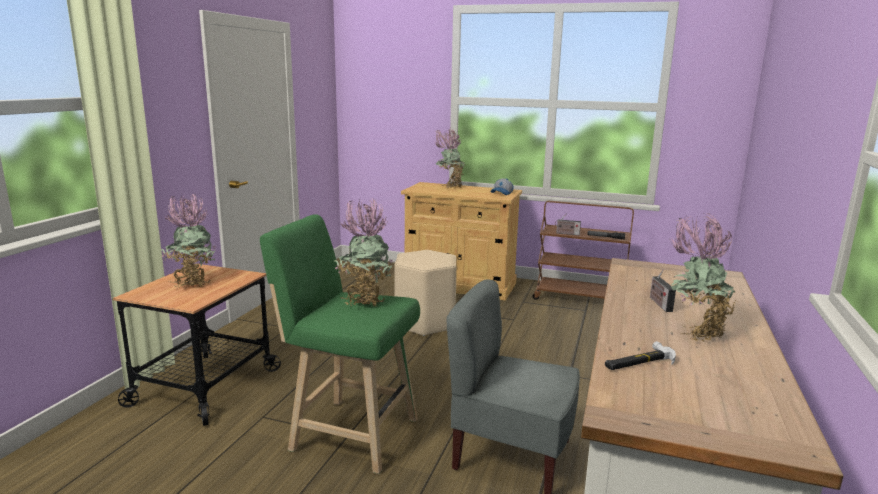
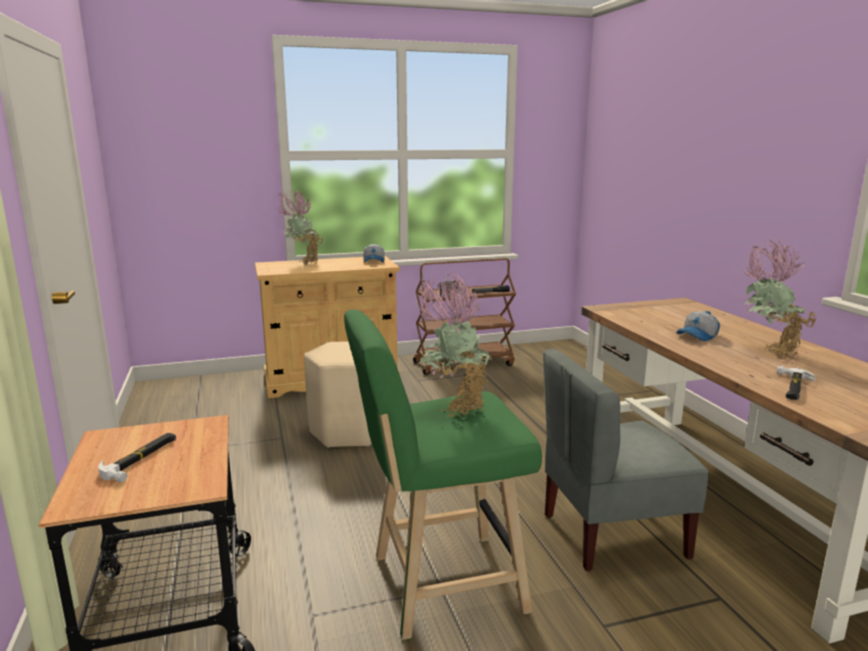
camera: 35 degrees left, 0 degrees up
(192, 283) = (141, 459): potted plant -> hammer
(659, 303) = (698, 336): radio -> cap

